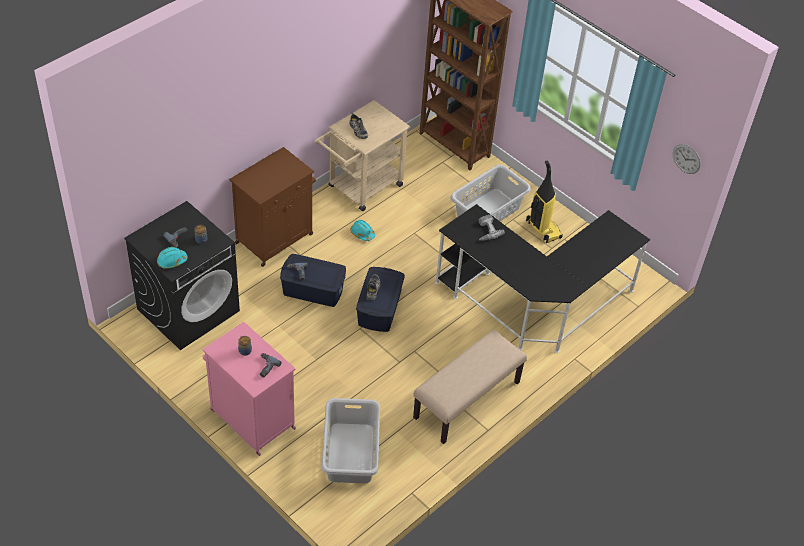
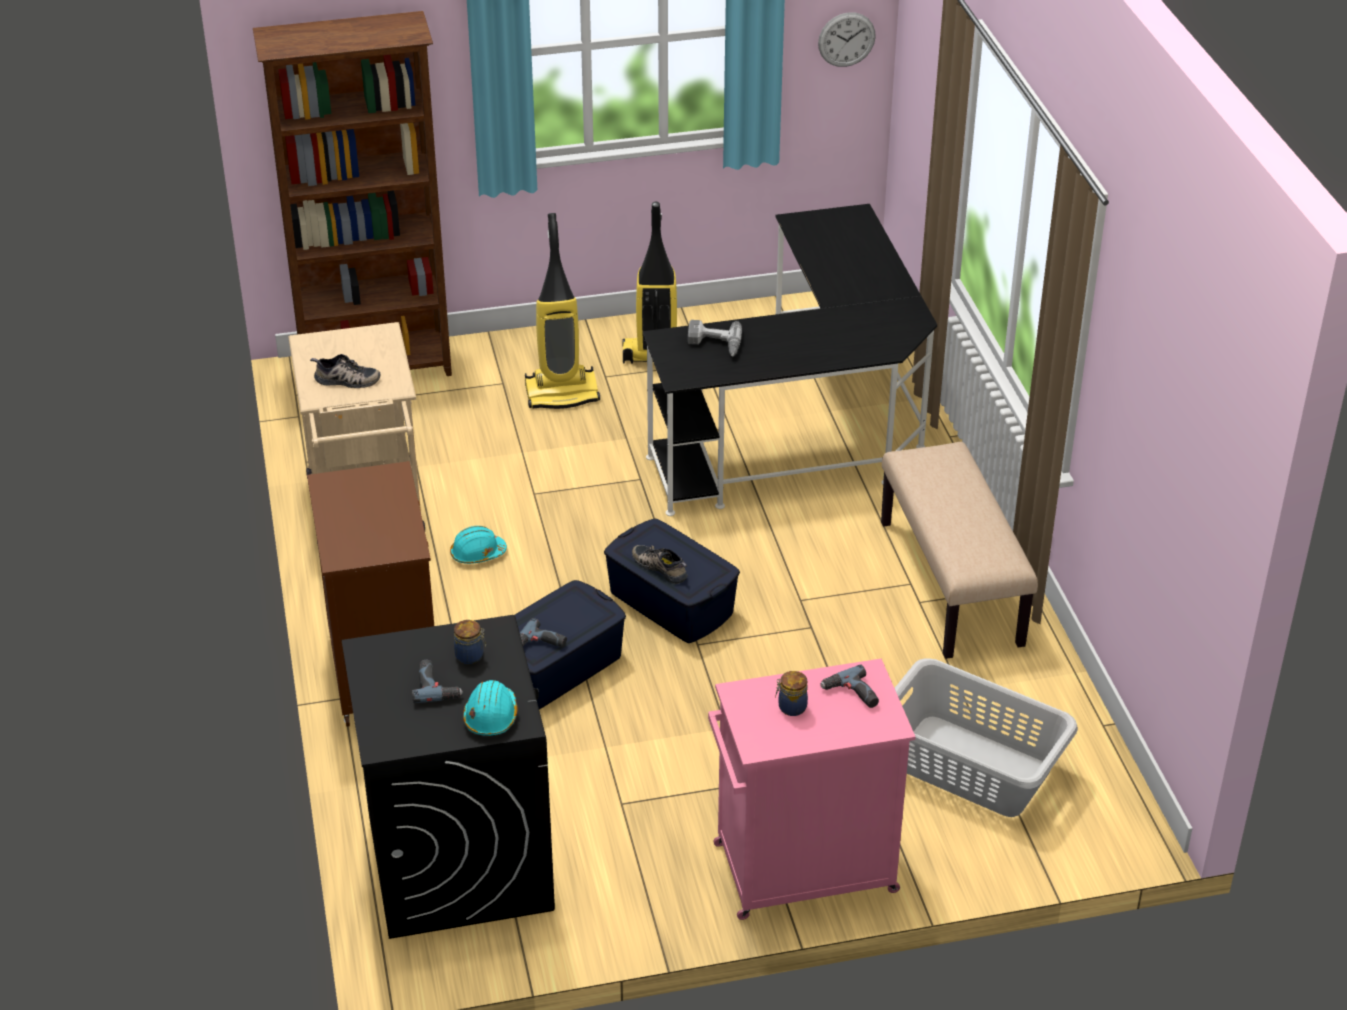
camera: 55 degrees left, 10 degrees down
(488, 211) = (562, 393): grey laundry basket -> vacuum cleaner

